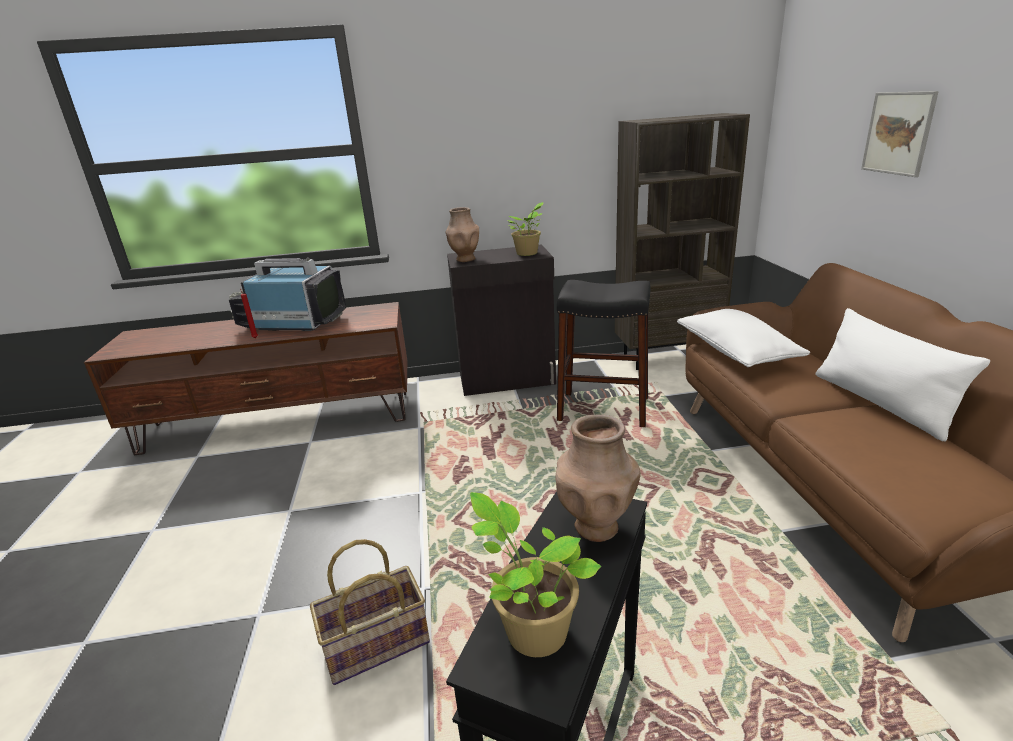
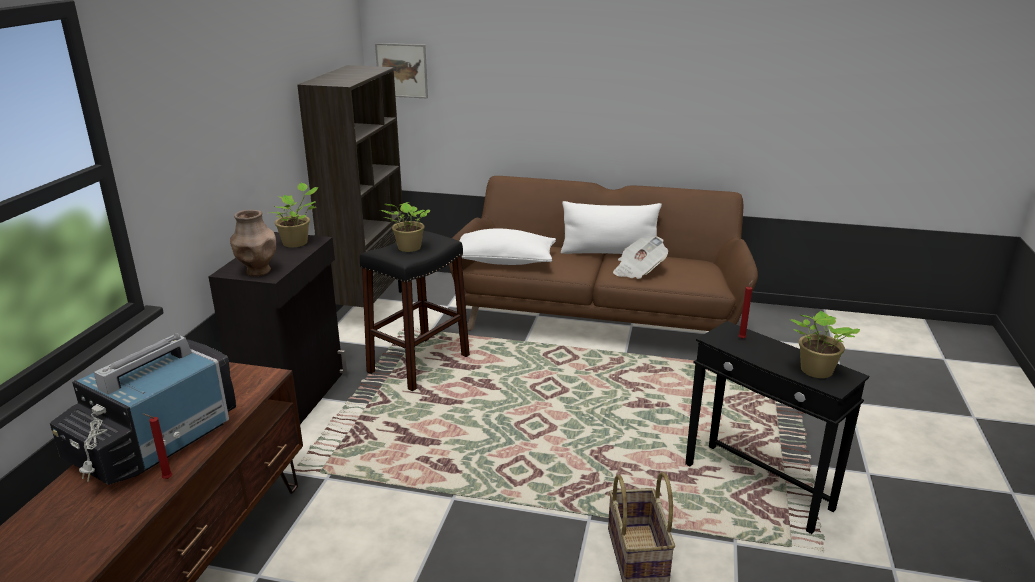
camera: 70 degrees left, 0 degrees up
(596, 526) = (742, 338): brown vase -> red candle
(599, 288) = (408, 248): none -> potted plant
(855, 435) = (638, 271): none -> newspaper
(898, 133) = (519, 77): picture -> picture (402, 70)

